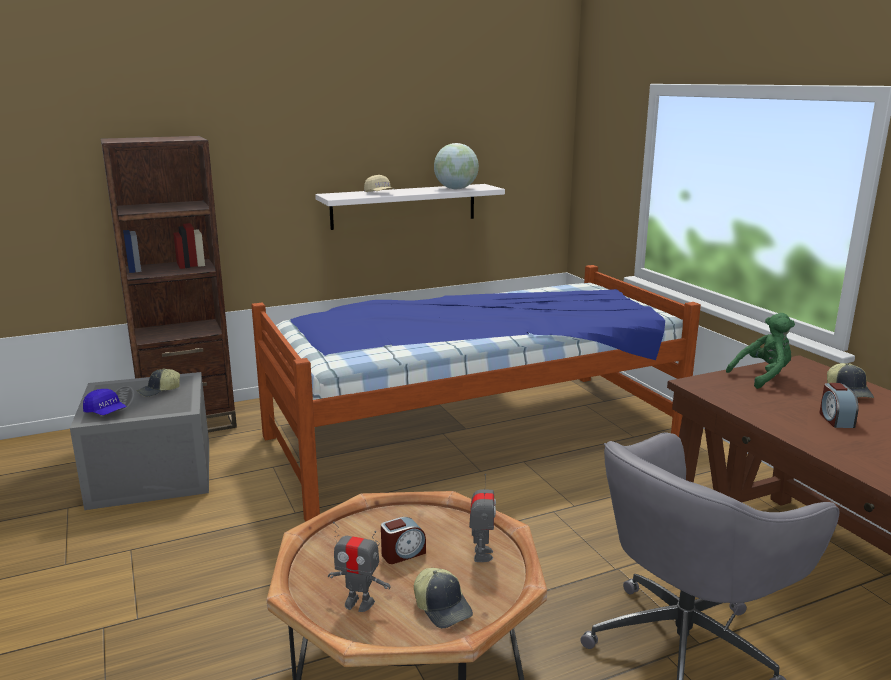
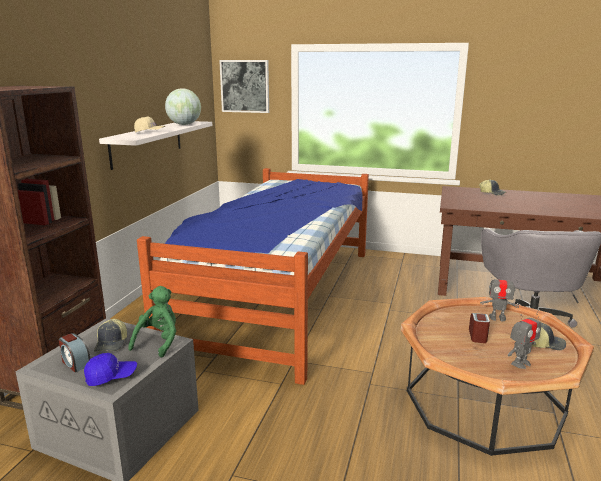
camera: 50 degrees left, 0 degrees up
(482, 554) = (497, 318): toy robot -> toy robot turned 150 degrees clockwise
(600, 143) = (245, 86): none -> picture
(763, 376) = (459, 196): green plush toy -> green plush toy (158, 342)
(835, 419) = (517, 202): alarm clock -> alarm clock (75, 363)

